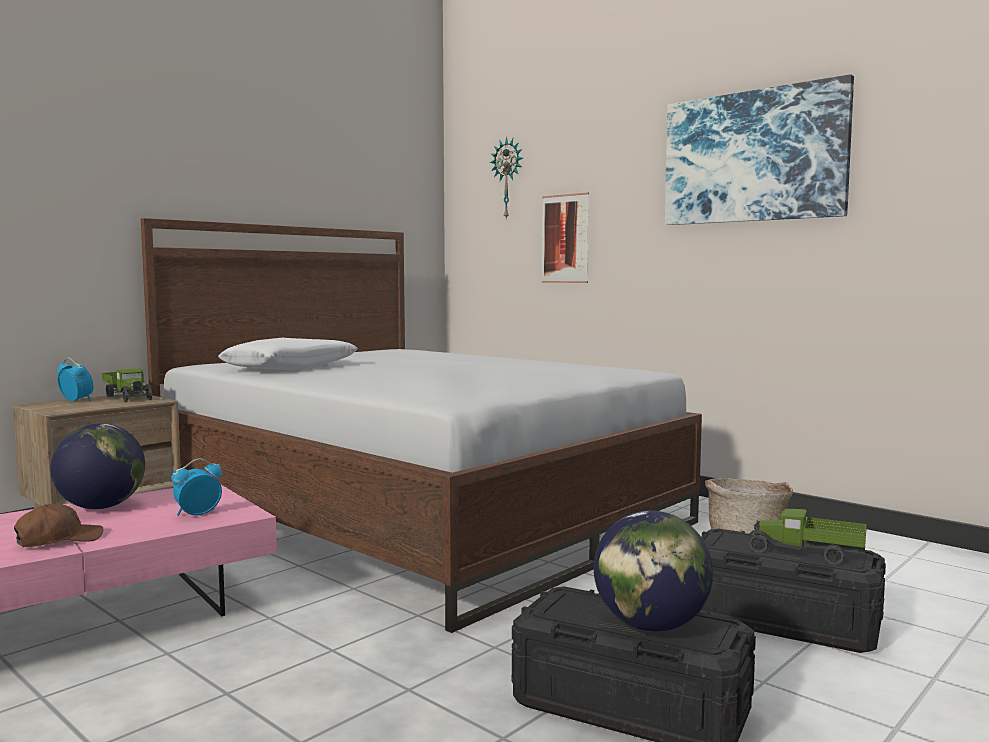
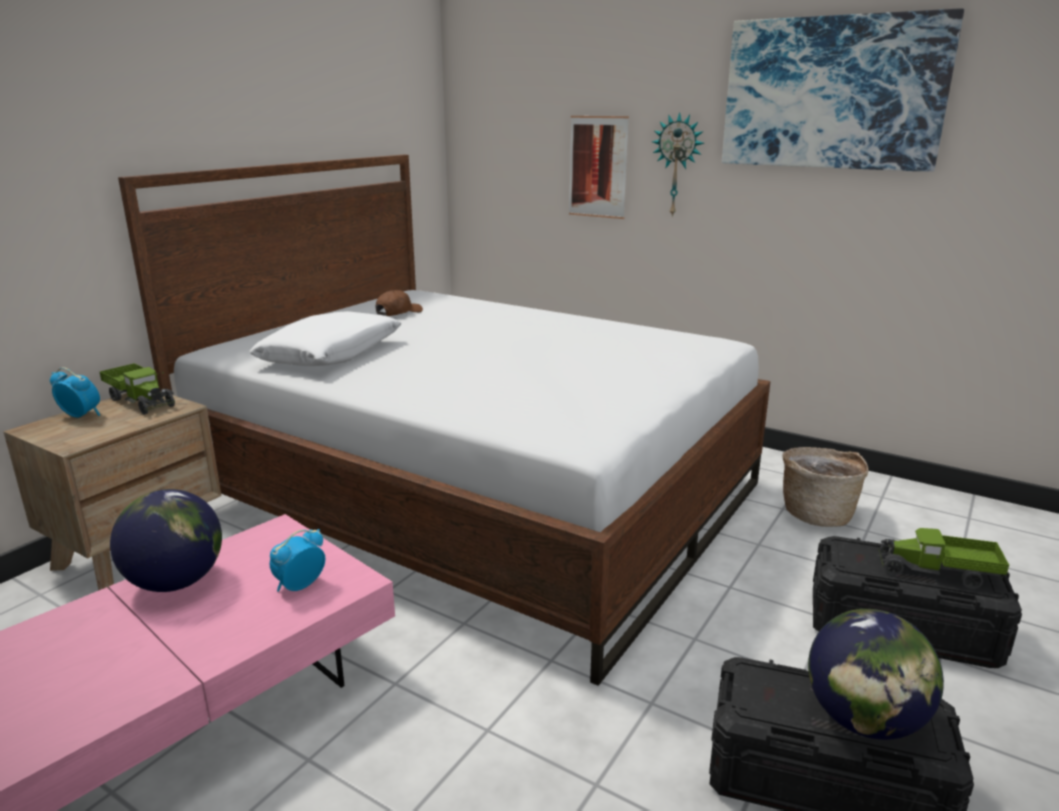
camera: 10 degrees left, 15 degrees up
(59, 540) = (159, 660): brown cap -> brown cap (398, 312)
(508, 179) = (527, 90): wall clock -> wall clock (677, 165)

